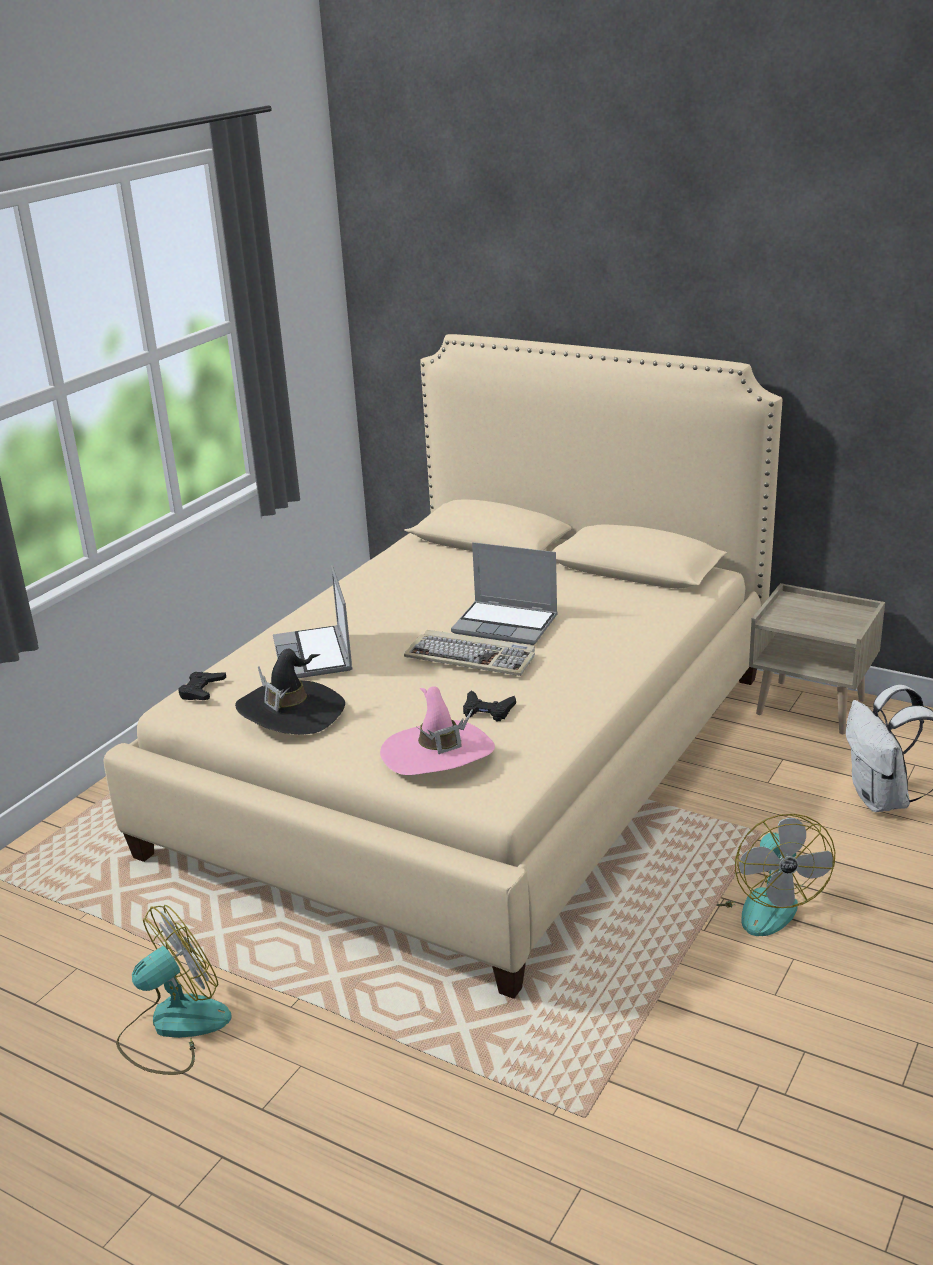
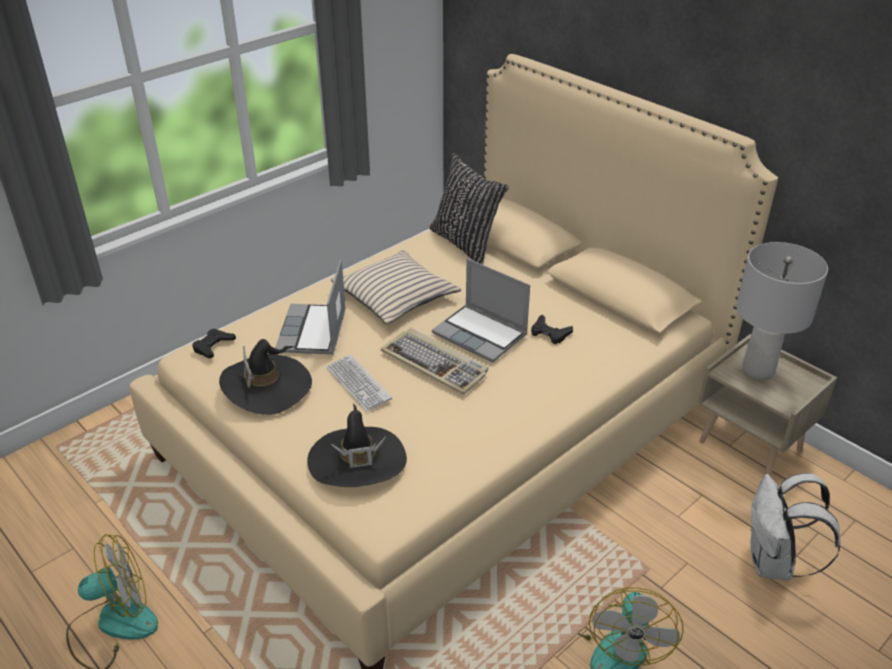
camera: 15 degrees right, 10 degrees up
(389, 610) = (395, 296): none -> beige pillow
(395, 690) = (358, 384): none -> keyboard
(438, 753) = (357, 461): pink hat -> black hat
(439, 552) = (466, 243): none -> black pillow
(487, 711) = (420, 424): black game controller -> black game controller (550, 333)
(804, 613) = (757, 371): none -> grey table lamp

